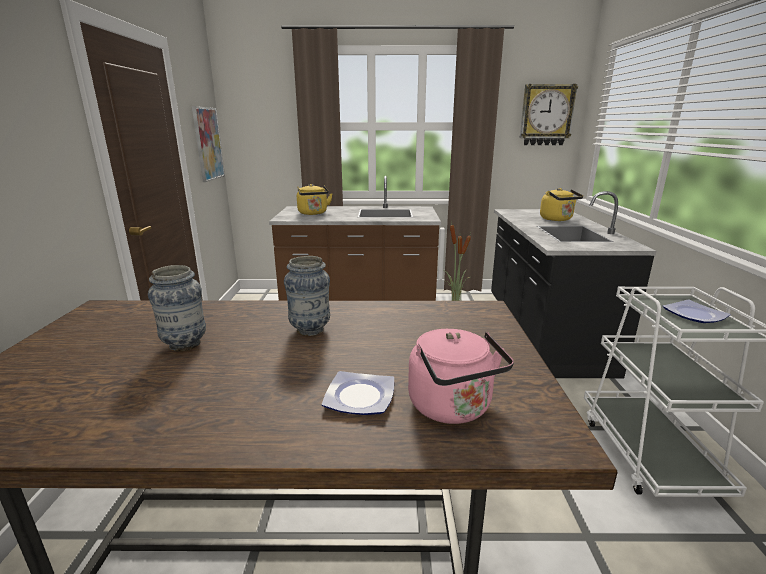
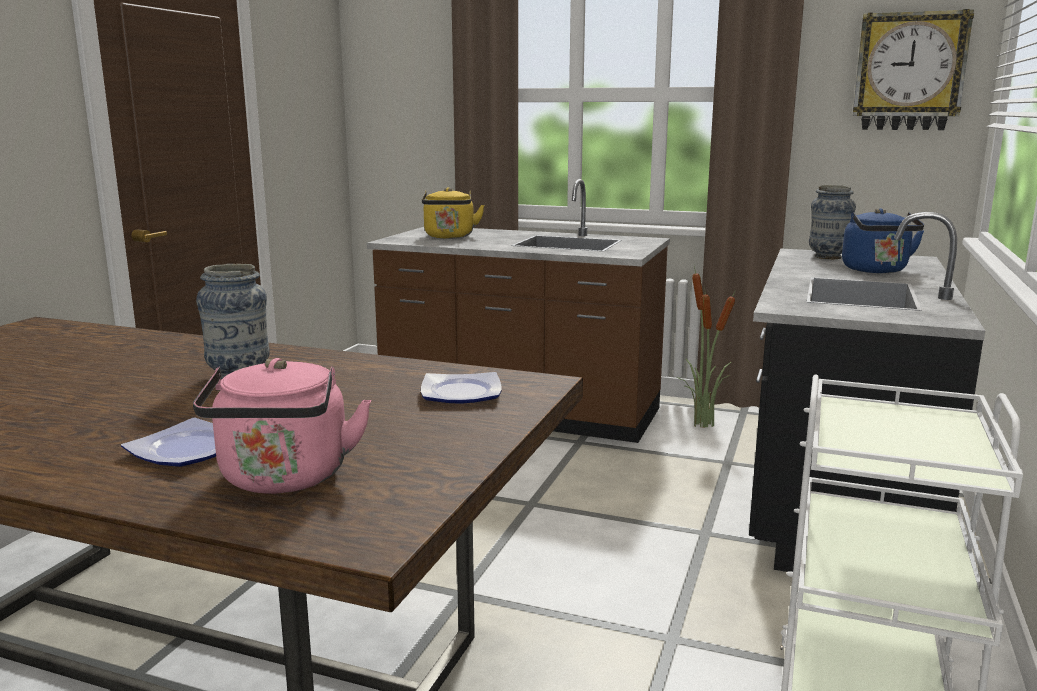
camera: 20 degrees right, 5 degrees down
(185, 344) = (72, 371): vase -> vase (827, 257)
(208, 144) = (314, 122): picture -> none
(557, 219) = (876, 271): yellow kettle -> blue kettle
(695, 315) = (922, 440): plate -> plate (462, 394)

